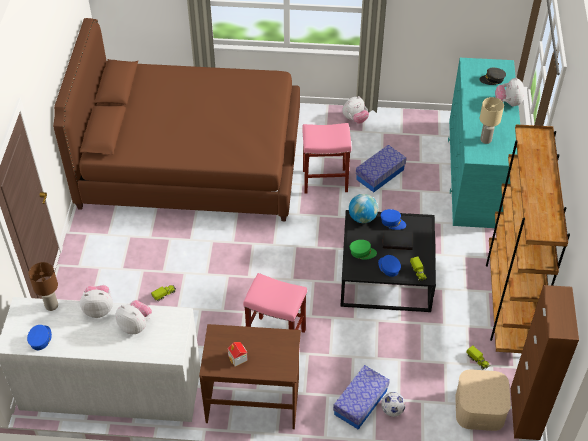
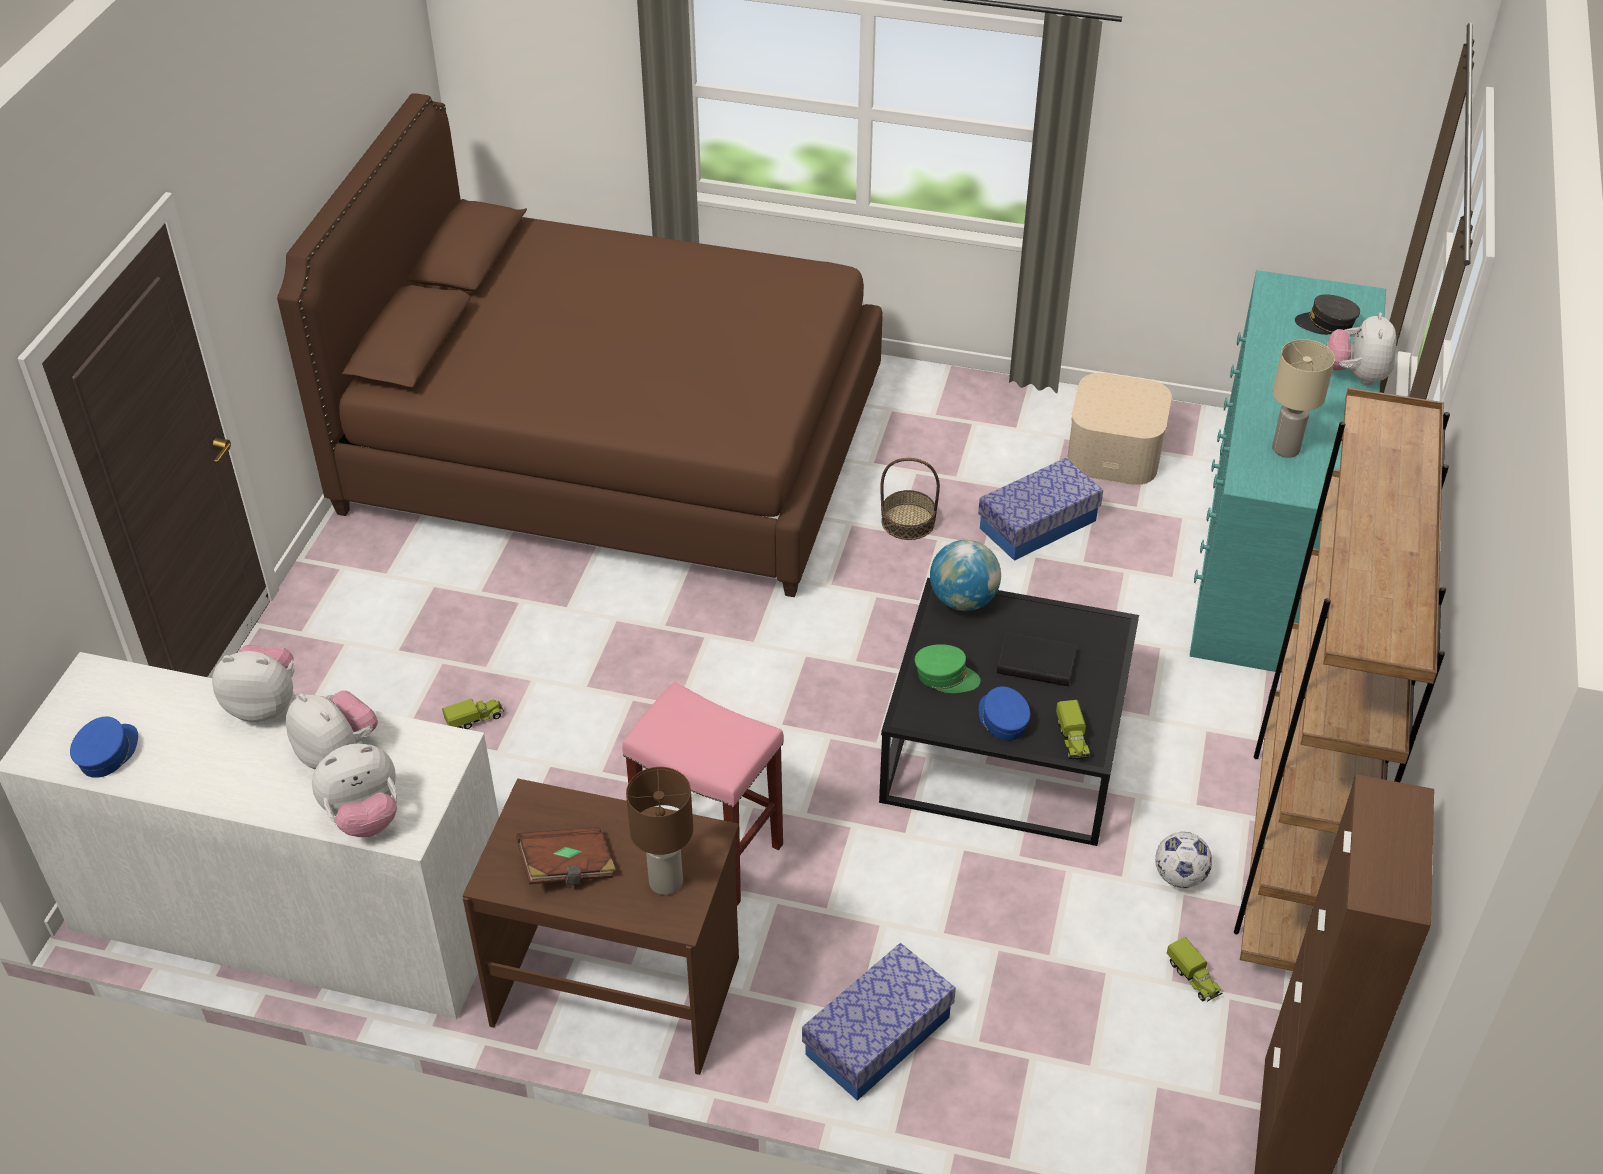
camera: 10 degrees right, 5 degrees down
(51, 305) = (158, 682): brown table lamp -> brown table lamp (665, 881)
(238, 358) = (567, 868): toy house -> brown book
(325, 180) = (908, 521): pink stool -> basket
(355, 119) = (1004, 402): plush toy -> plush toy (364, 817)
(392, 222) = (1033, 619): blue cap -> none
(392, 410) = (953, 1067): football -> football (1179, 877)
(480, 408) = (1177, 1096): beige storage box -> beige storage box (1115, 451)

